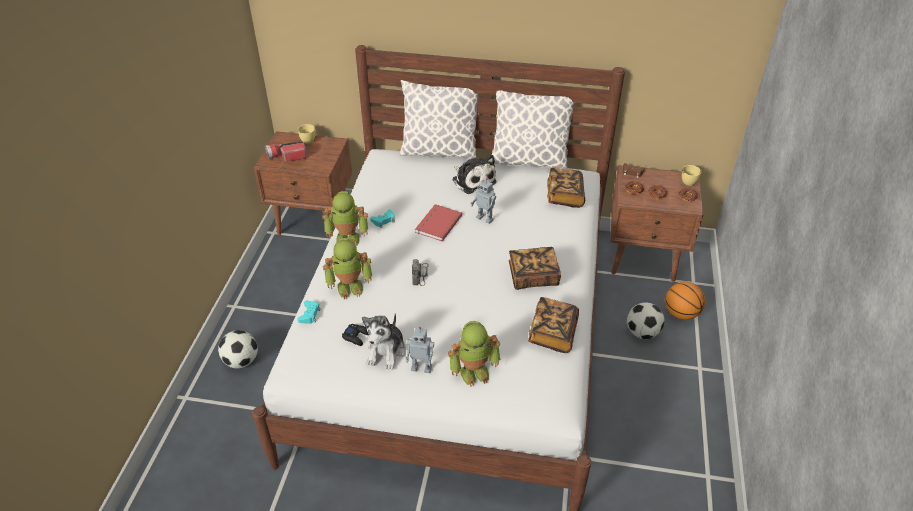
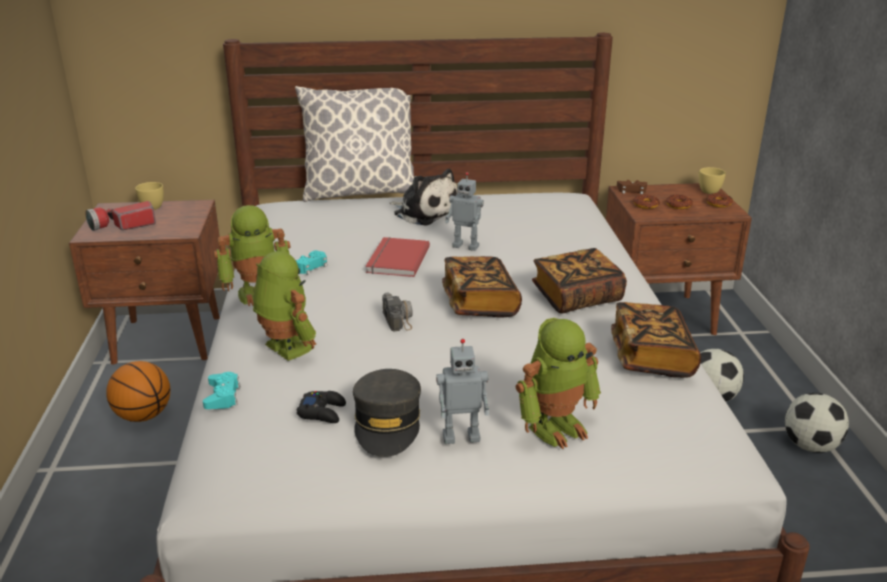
camera: 15 degrees left, 15 degrees down
(241, 361) = (78, 549): football -> football (810, 445)
(350, 286) = (285, 348): toy robot -> toy robot turned 105 degrees counterclockwise
(386, 351) = (387, 424): plush toy -> grey cap
(528, 160) = (491, 188): pillow -> none
(565, 196) = (564, 213): book -> book (479, 303)
(681, 313) = (747, 367): basketball -> basketball (143, 415)

